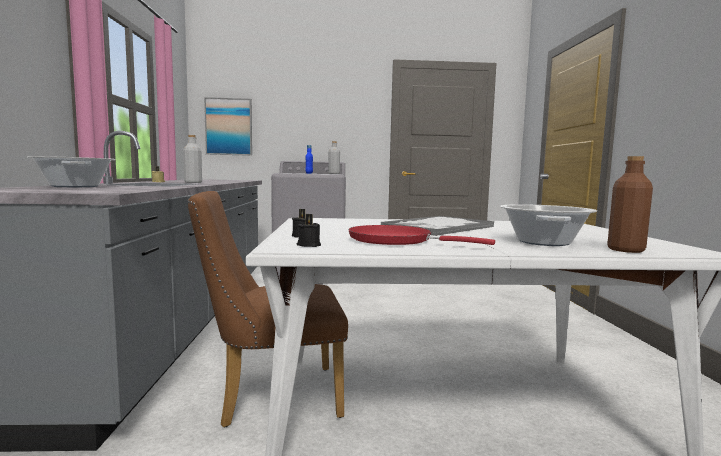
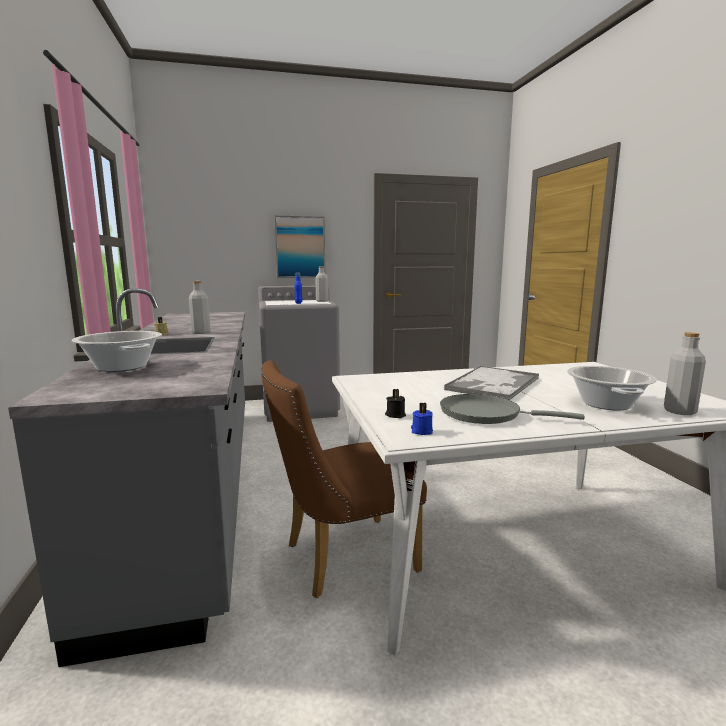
camera: 10 degrees left, 5 degrees up
(229, 127) = (196, 249): picture -> picture (300, 247)
(308, 245) = (421, 431): black candle -> blue candle
(396, 240) = (486, 414): red frying pan -> grey frying pan
(626, 250) = (679, 411): brown bottle -> grey bottle

